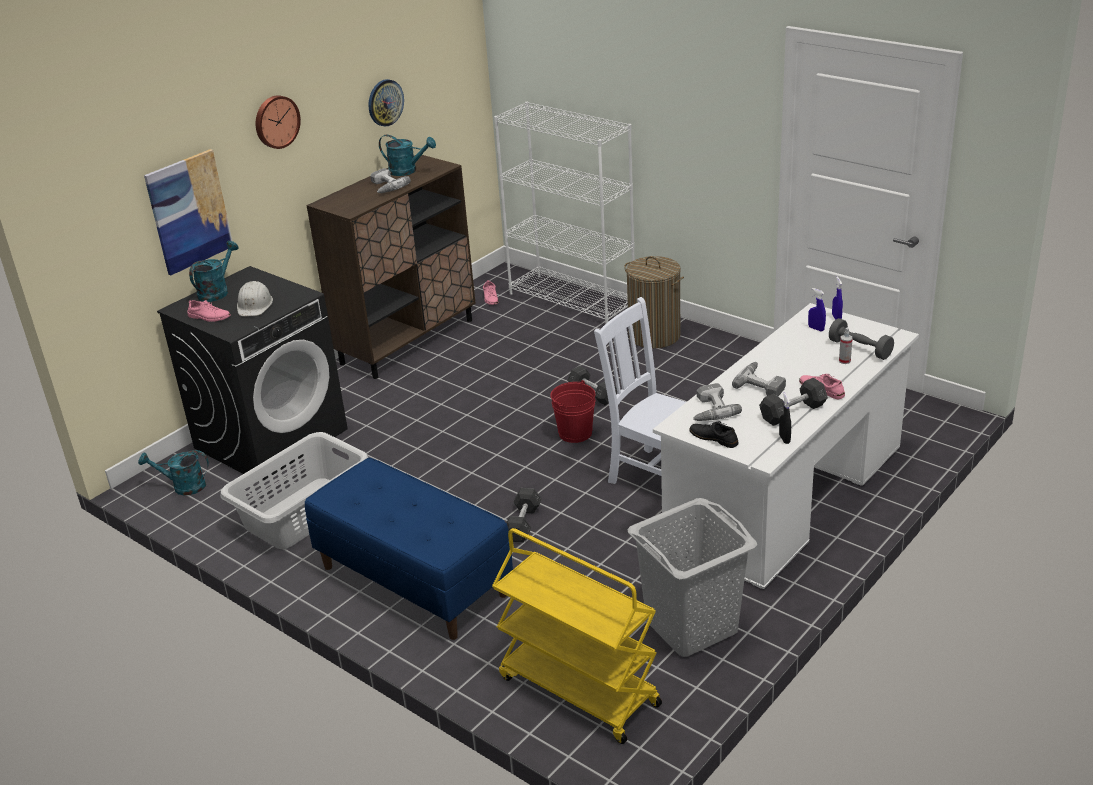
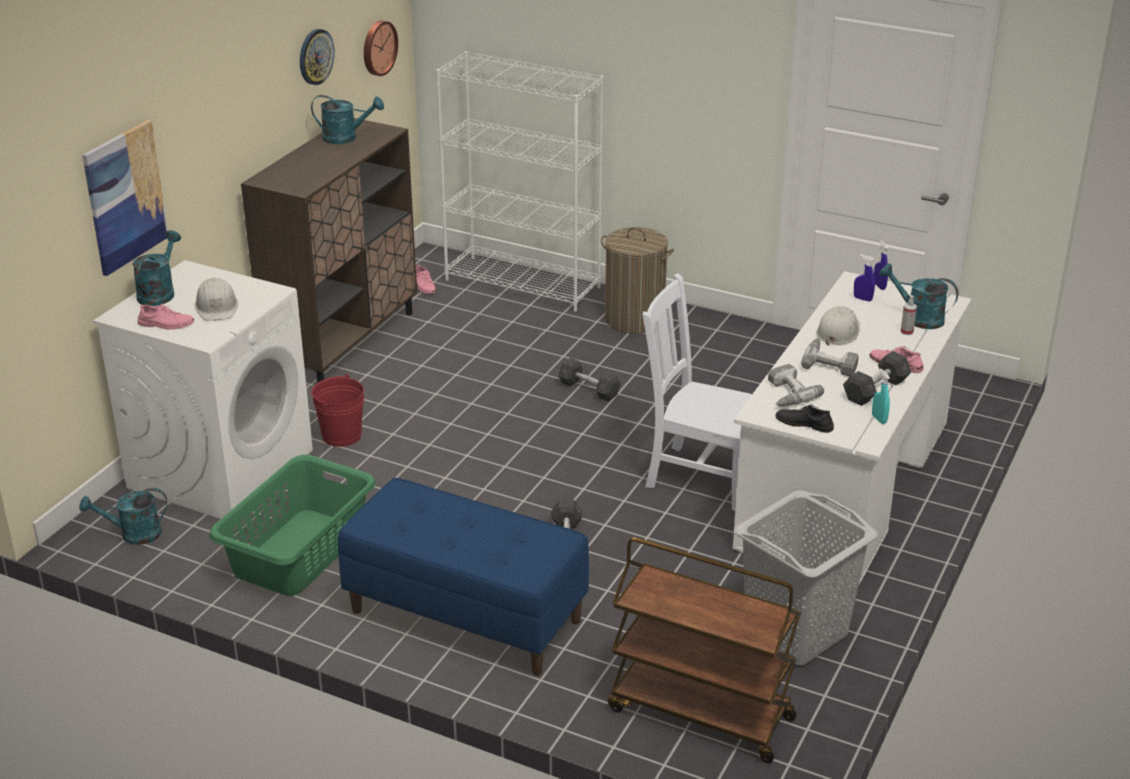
camera: 15 degrees left, 0 degrees up
(271, 438) = (221, 468): black washing machine -> white washing machine
(276, 121) = (211, 83): wall clock -> wall clock (378, 47)
(304, 513) = (300, 552): grey laundry basket -> green laundry basket
(384, 187) = (328, 158): power drill -> none
(575, 433) = (586, 435): red bucket -> red bucket (341, 435)
(577, 691) = (699, 714): yellow cart -> brown cart
(780, 357) = (838, 332): none -> white hard hat
(784, 439) = (879, 419): black spray bottle -> turquoise spray bottle
(860, 349) = (917, 318): grey dumbbell -> turquoise watering can

